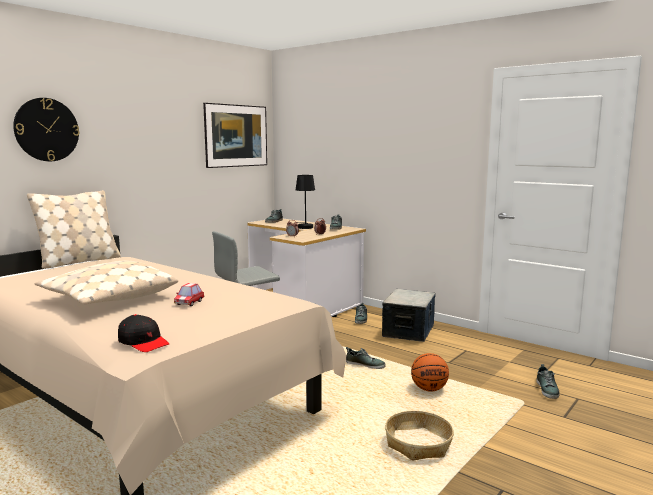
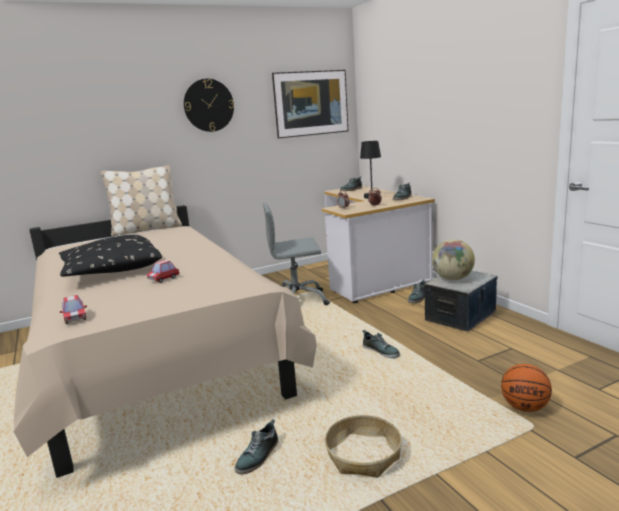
camera: 25 degrees right, 5 degrees up
(46, 129) = (116, 113): wall clock -> wall clock (209, 105)
(107, 299) = (110, 269): beige pillow -> black pillow
(143, 342) = (75, 318): black cap -> toy car
(403, 297) = (452, 279): none -> globe
(429, 389) = (428, 390): basketball -> basketball (524, 407)
(547, 389) = (581, 415): shoe -> shoe (258, 456)

